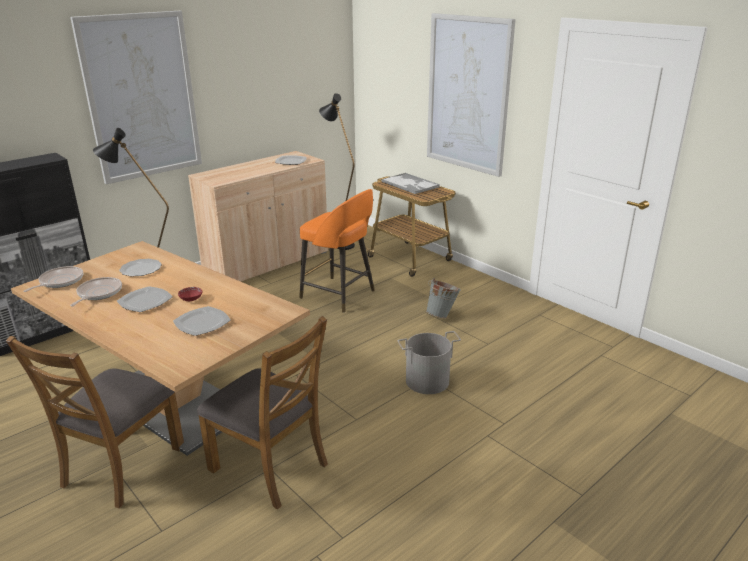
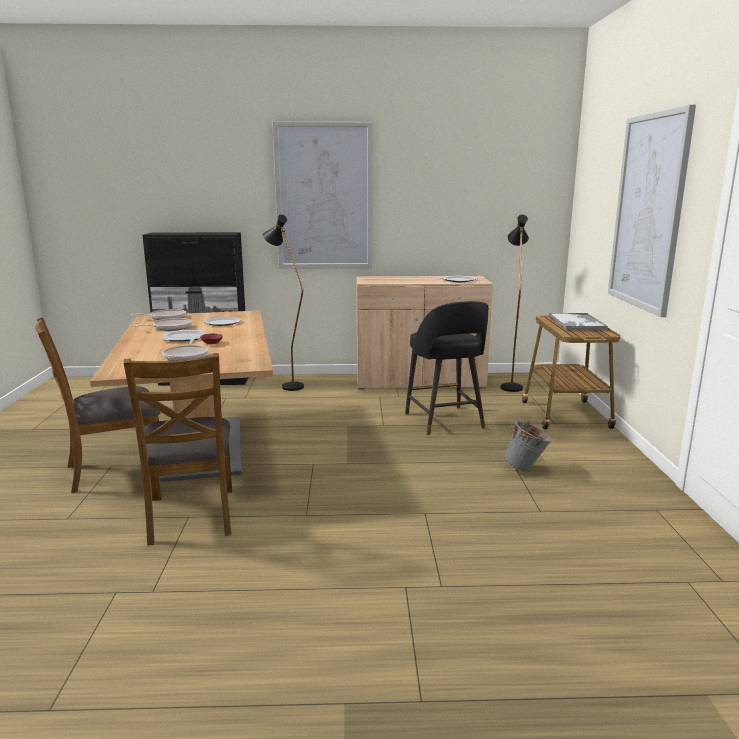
camera: 40 degrees right, 10 degrees down
(202, 322) = (187, 356): plate -> frying pan
(339, 295) = (445, 421): orange stool -> black stool
(427, 381) = (419, 515): grey bucket -> none

